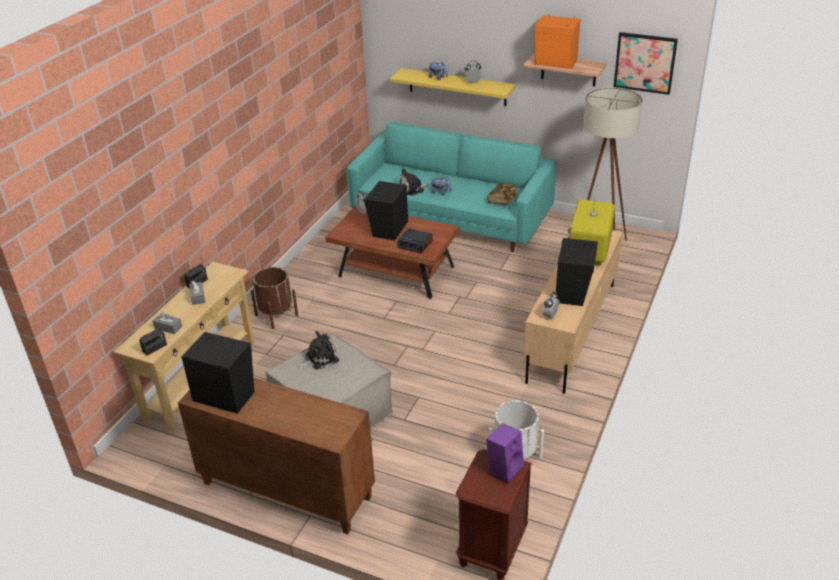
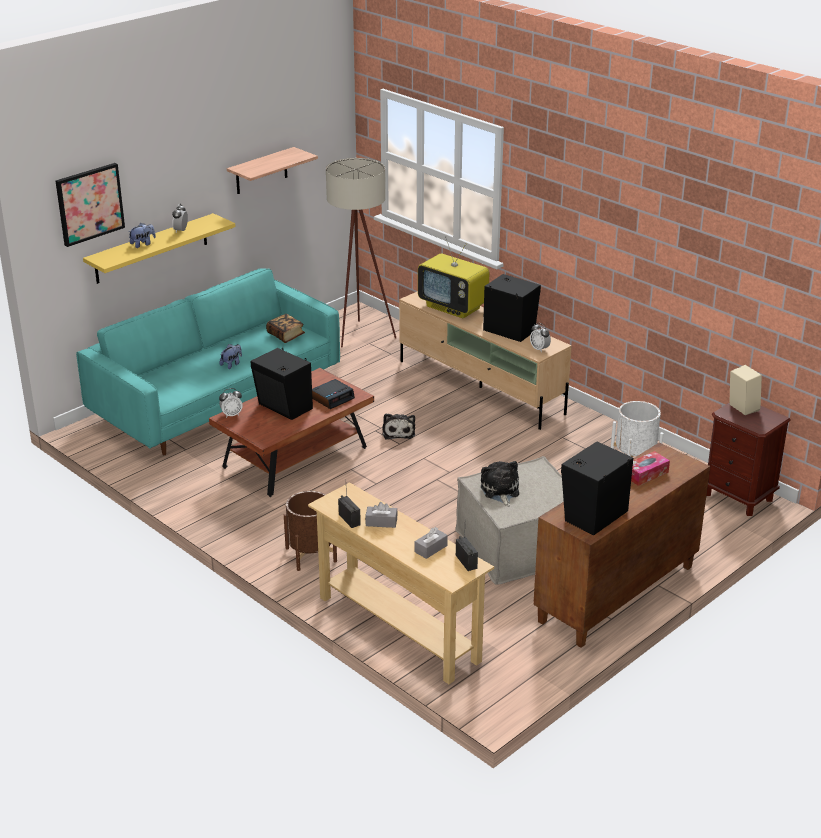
camera: 70 degrees left, 5 degrees down
(305, 413) = (645, 474): none -> tissue box
(413, 189) = (205, 378): plush toy -> plush toy (398, 432)
(504, 468) = (741, 408): purple speaker -> beige speaker
(556, 63) = (267, 165): orange speaker -> none
(645, 62) = (324, 132): picture -> picture (89, 204)

